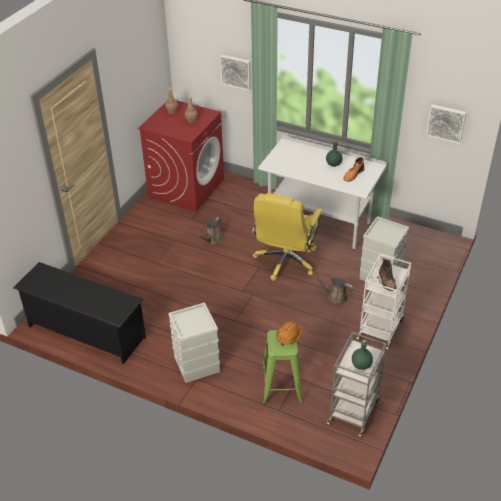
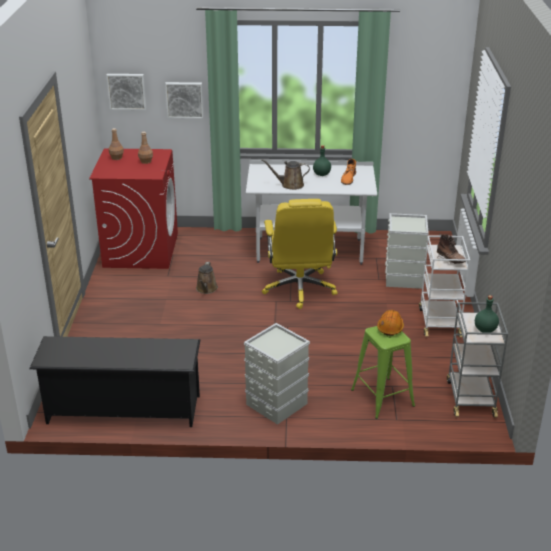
camera: 25 degrees left, 10 degrees down
(335, 296) = (374, 307): brown watering can -> brown watering can (290, 185)
(446, 123) = (429, 105): picture -> picture (126, 91)

